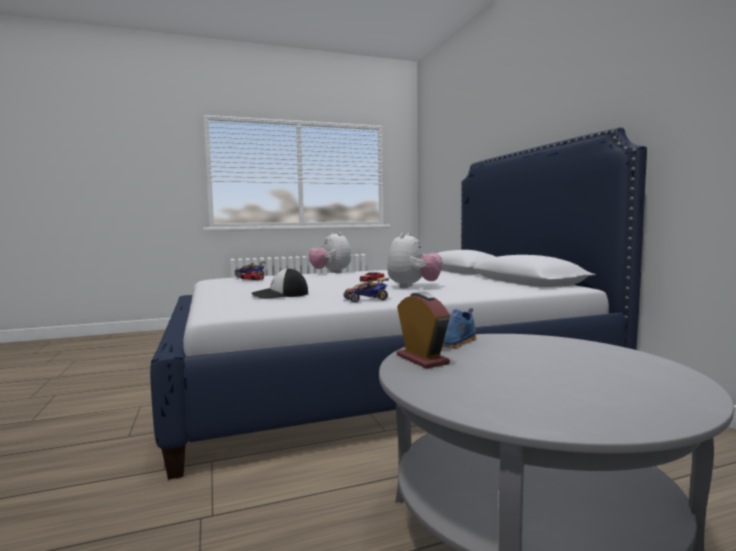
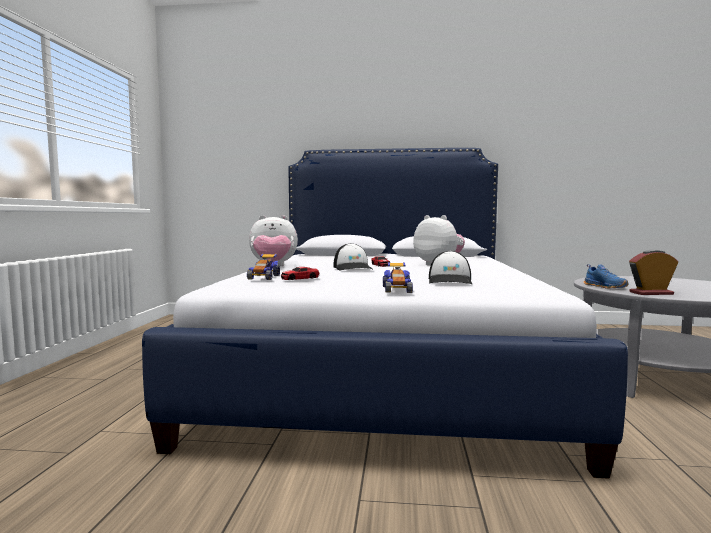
camera: 65 degrees left, 0 degrees up
(330, 279) = (353, 268): none -> cap
(367, 299) = (504, 273): toy car -> toy car (397, 289)

